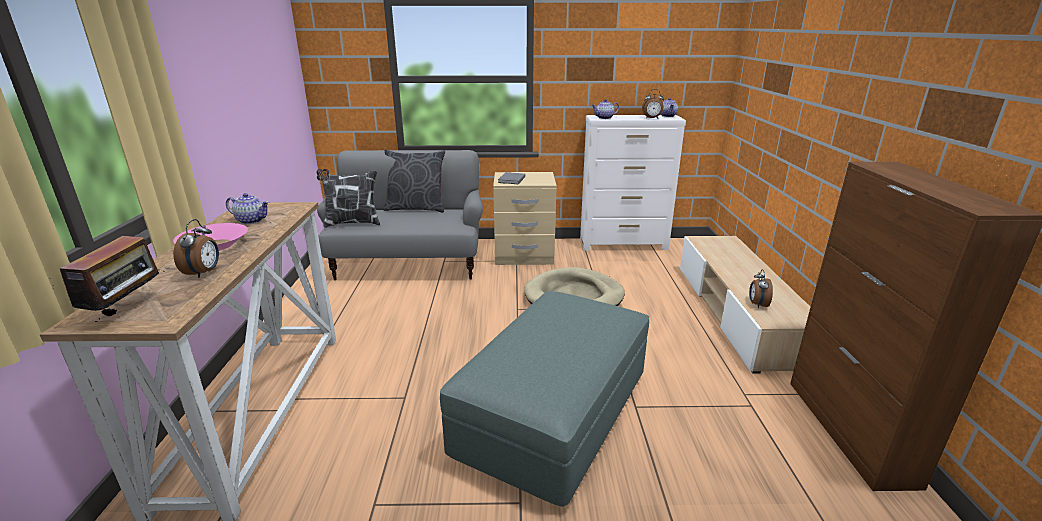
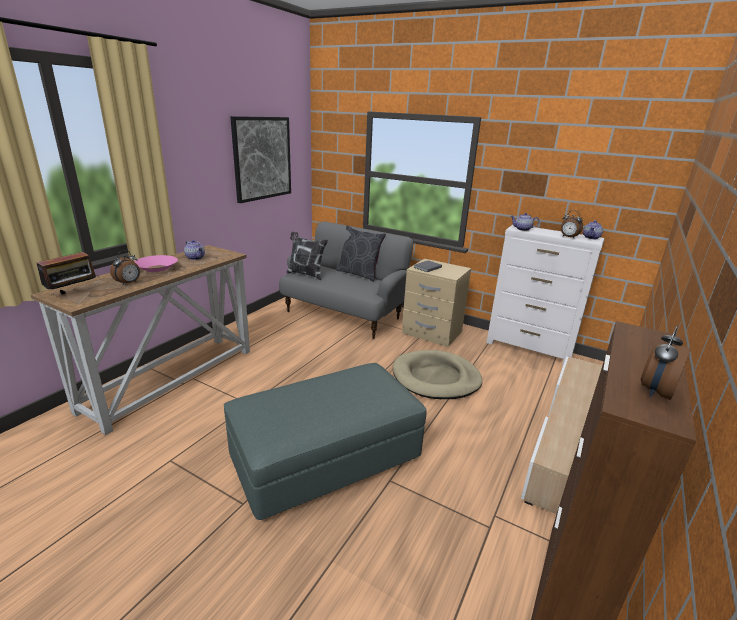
camera: 30 degrees right, 0 degrees up
(258, 69) = (262, 158): none -> picture
(757, 304) = (557, 440): alarm clock -> alarm clock (654, 391)

